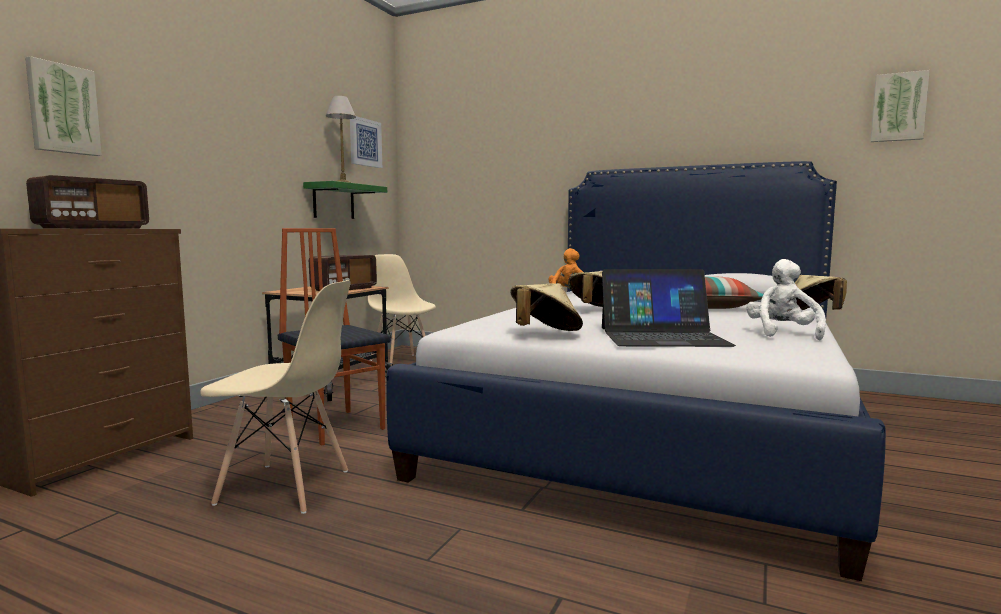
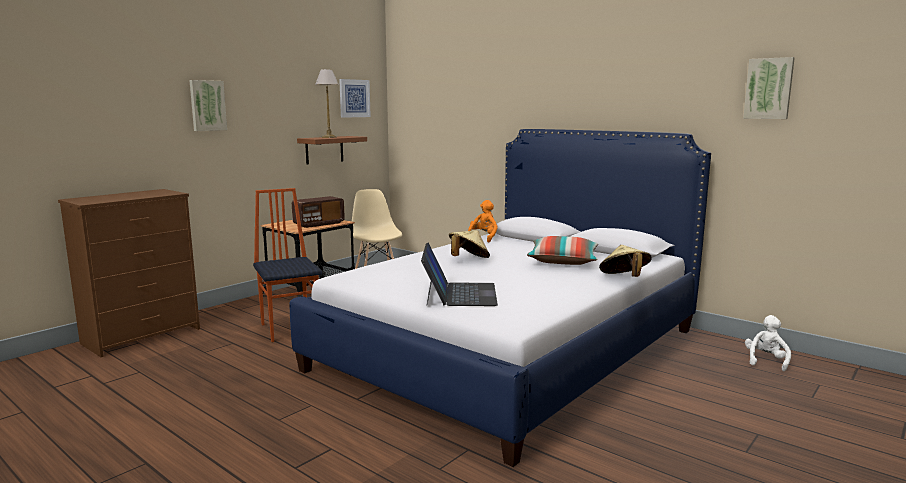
camera: 15 degrees right, 5 degrees up
(62, 109) = (121, 116): picture -> picture (207, 105)
(93, 228) = (137, 193): radio -> none
(286, 487) = (233, 368): beige chair -> none
(333, 201) = (324, 150): green shelf -> brown shelf
(545, 333) = (386, 285): beige hat -> none
(662, 336) = (459, 294): laptop -> laptop turned 105 degrees counterclockwise
(782, 333) = (554, 297): white plush toy -> white plush toy (766, 361)

